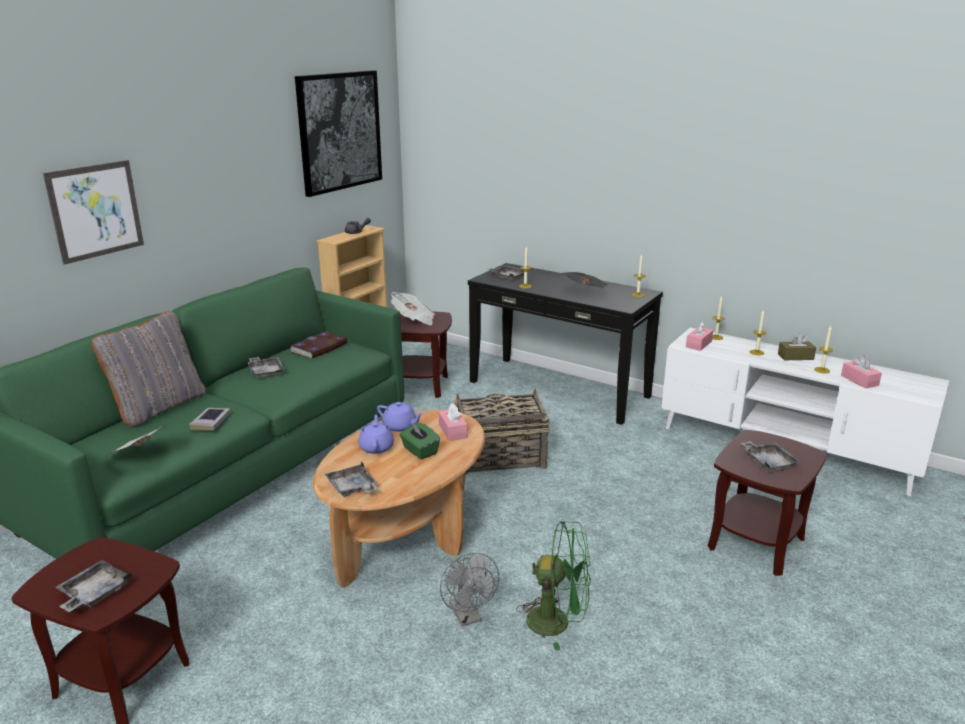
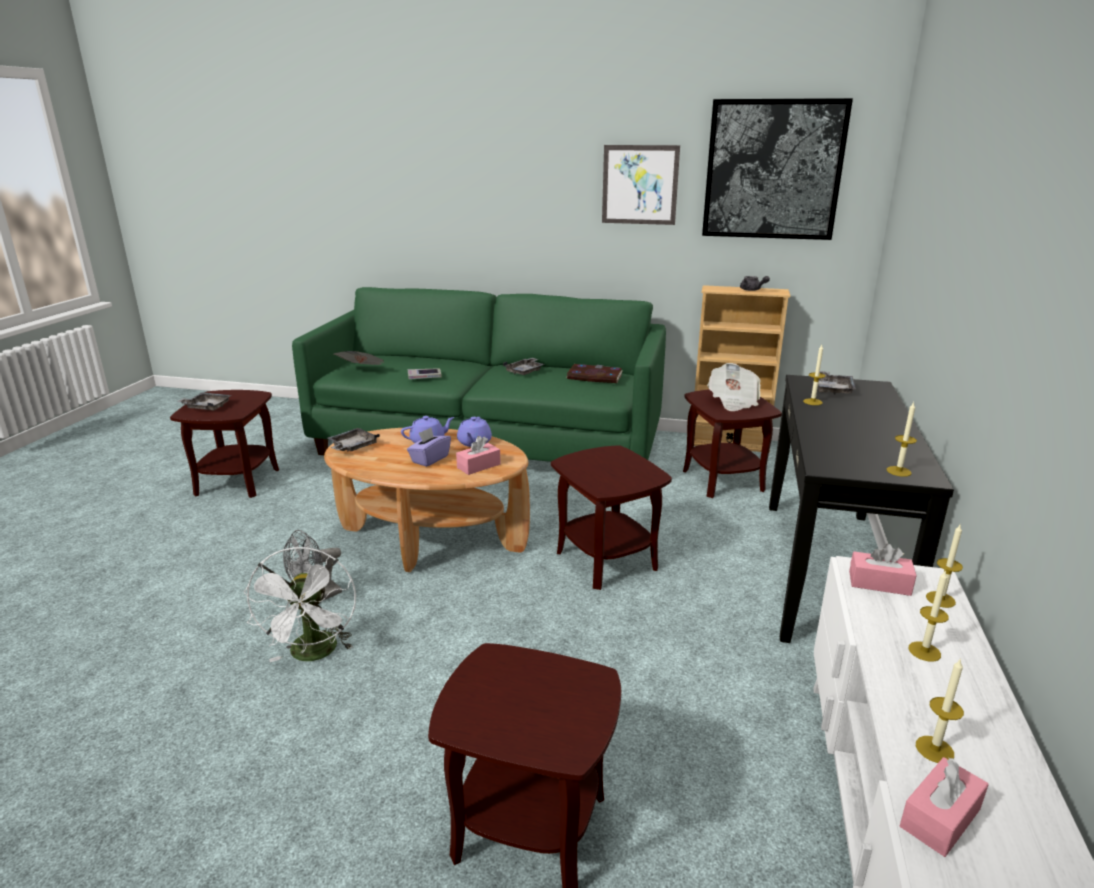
camera: 70 degrees right, 0 degrees up
(96, 211) = (473, 199): picture -> picture (640, 185)
(159, 407) = (440, 359): grey pillow -> none
(419, 451) = (430, 459): green tissue box -> purple tissue box
(498, 458) = (606, 560): basket -> brown side table
(557, 622) = (314, 654): green fan -> white fan
(586, 292) = (849, 436): newspaper -> none
(768, 462) = (511, 698): grey tray -> none
(795, 357) = (967, 707): brown tissue box -> none

